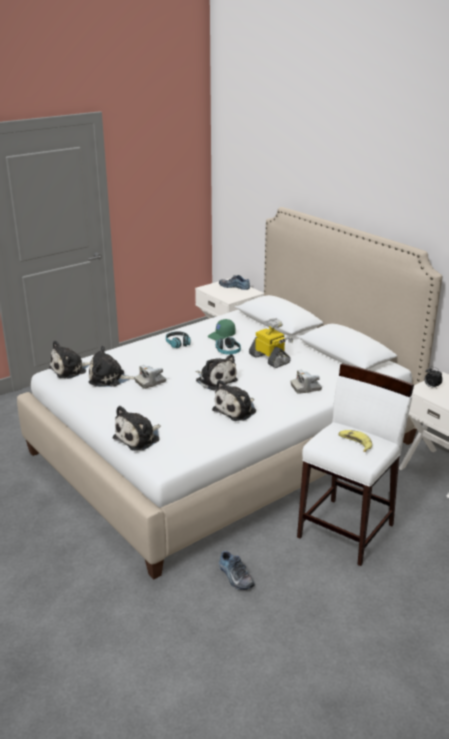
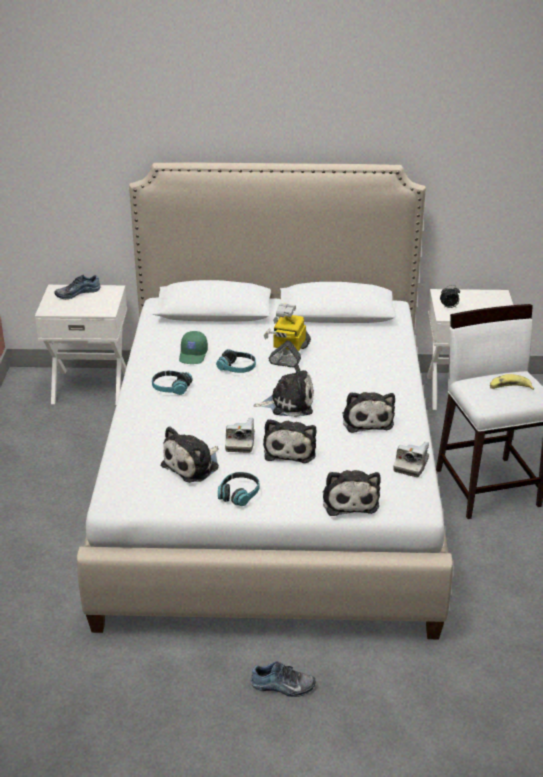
camera: 50 degrees left, 5 degrees up
(70, 370) = (127, 484): plush toy -> plush toy (290, 449)
(99, 402) = (239, 494): none -> headphones
(234, 577) = (485, 585): shoe -> shoe (282, 687)
(270, 359) = (288, 354): toy robot -> toy robot turned 75 degrees counterclockwise
(306, 388) = (373, 364): camera -> camera (411, 465)

